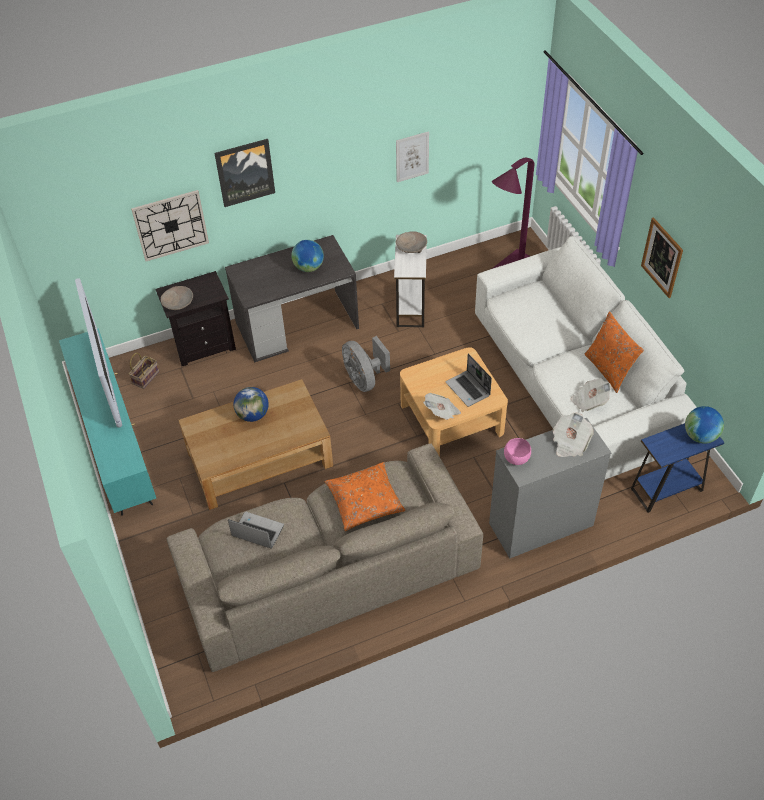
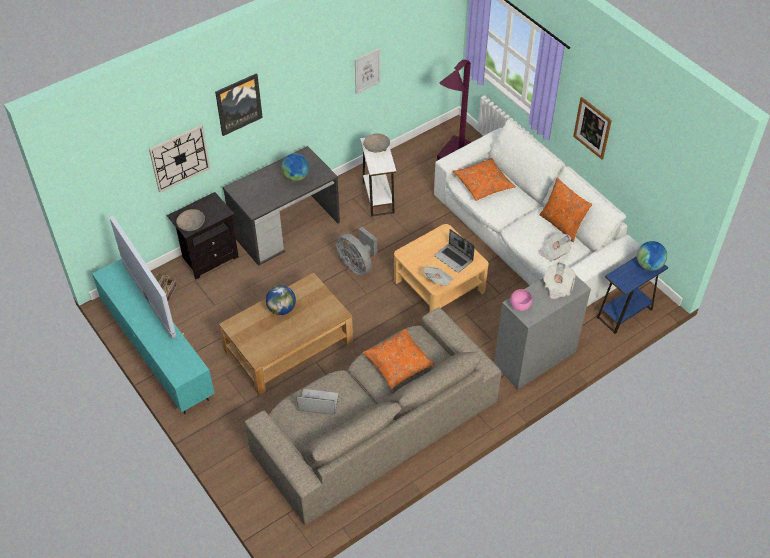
camera: 15 degrees left, 0 degrees up
(527, 308) = (483, 184): none -> orange pillow

